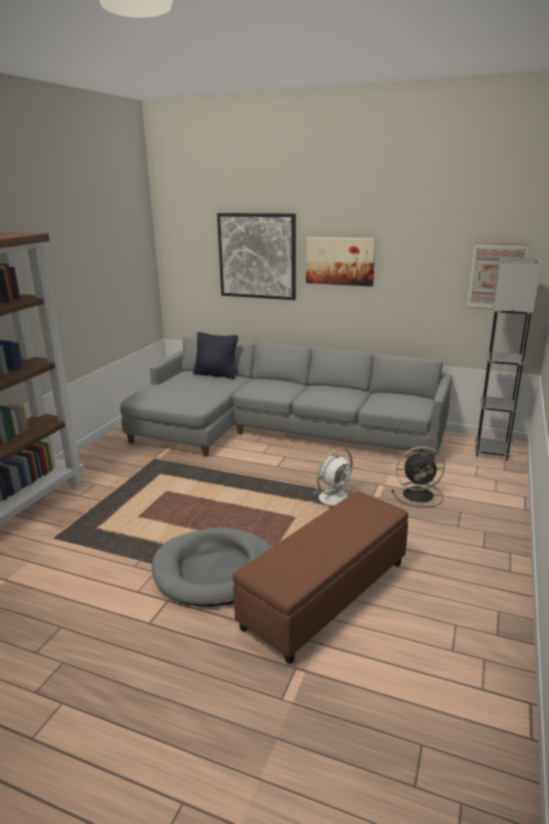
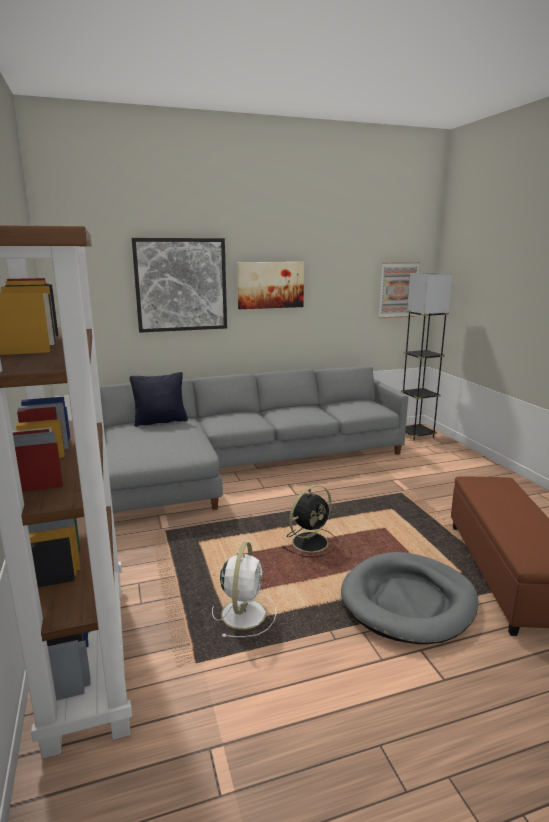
camera: 40 degrees left, 5 degrees down
(335, 497) = (382, 501): white fan -> white fan (244, 612)
(419, 495) = (430, 478): black fan -> black fan (311, 542)

